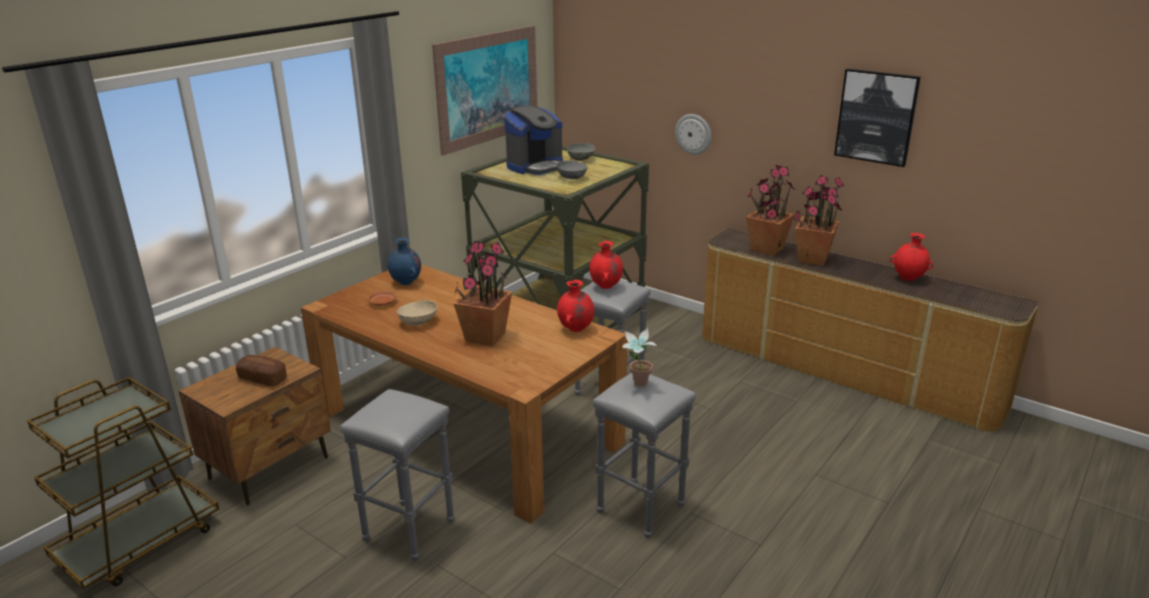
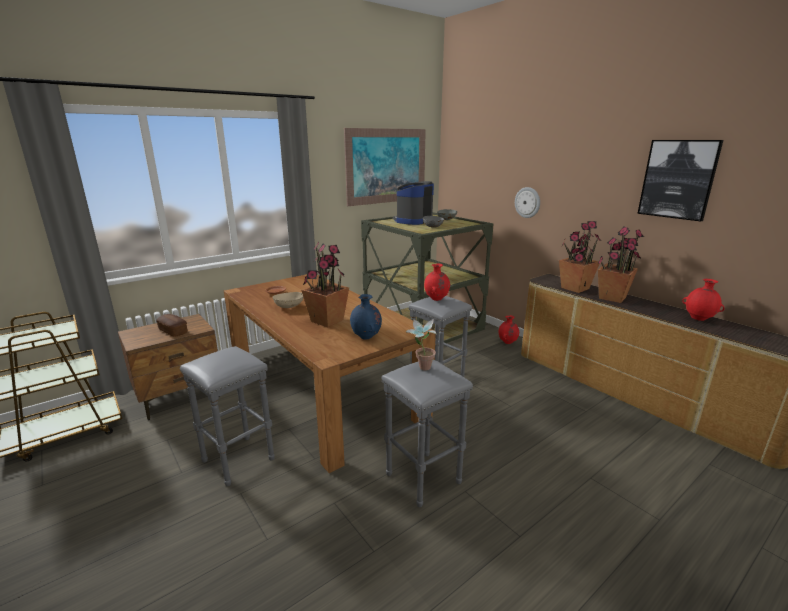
camera: 15 degrees right, 5 degrees down
(406, 283) = (301, 284): blue vase -> blue vase (366, 337)
(535, 166) = (413, 221): coffee machine -> coffee machine turned 150 degrees clockwise
(576, 329) = (397, 323): red vase -> red vase (507, 342)

